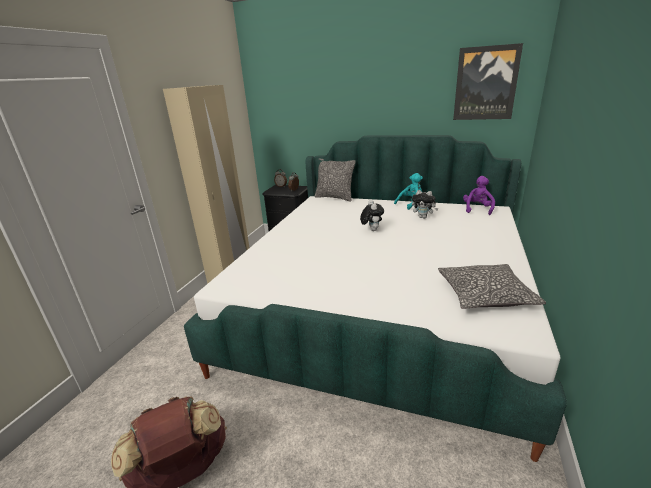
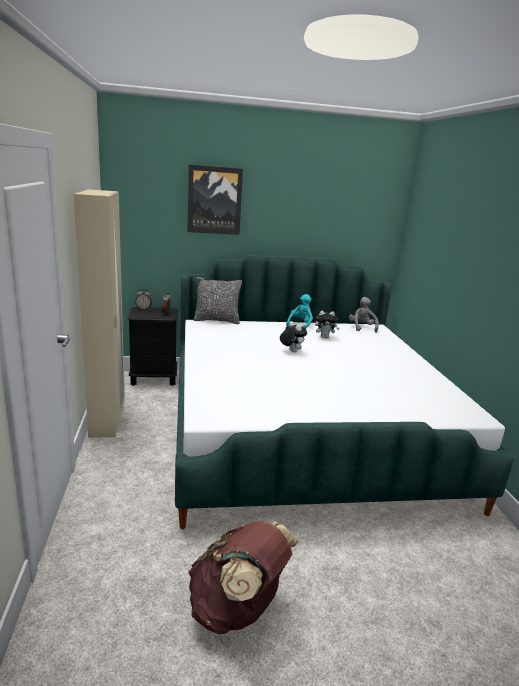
camera: 30 degrees left, 5 degrees down
(477, 209) = (361, 328): purple plush toy -> grey plush toy
(485, 83) = (361, 214): picture -> picture (214, 200)
(485, 295) = (430, 395): pillow -> none

